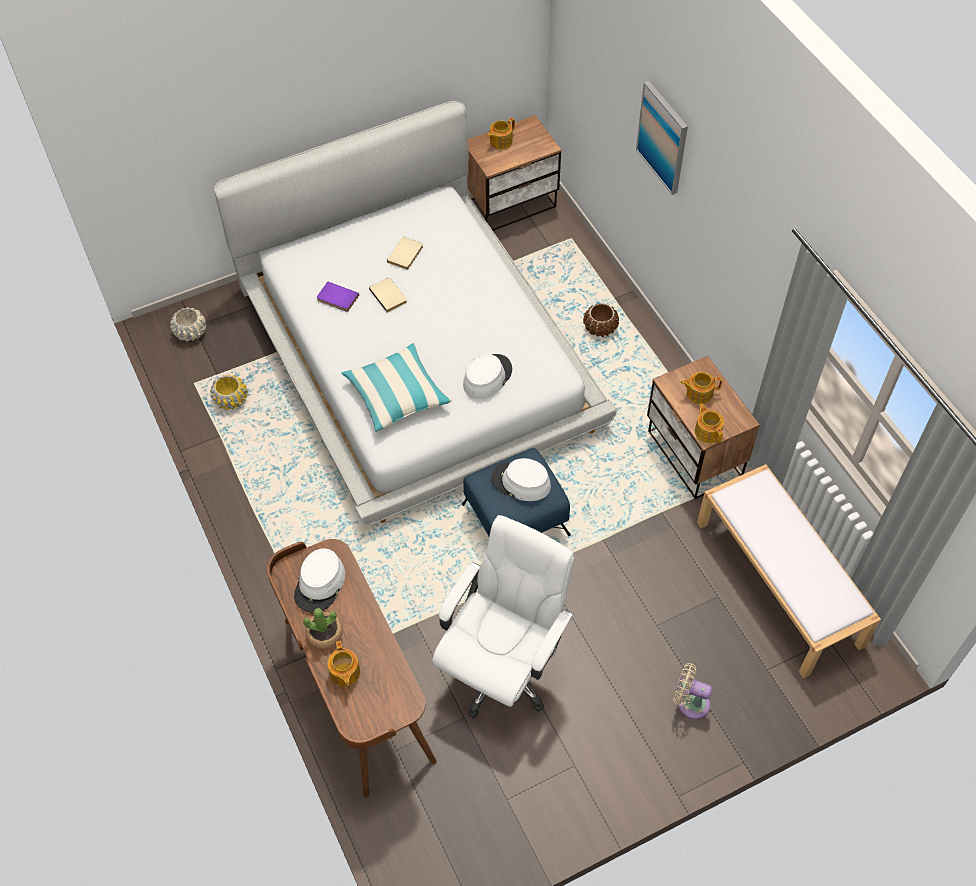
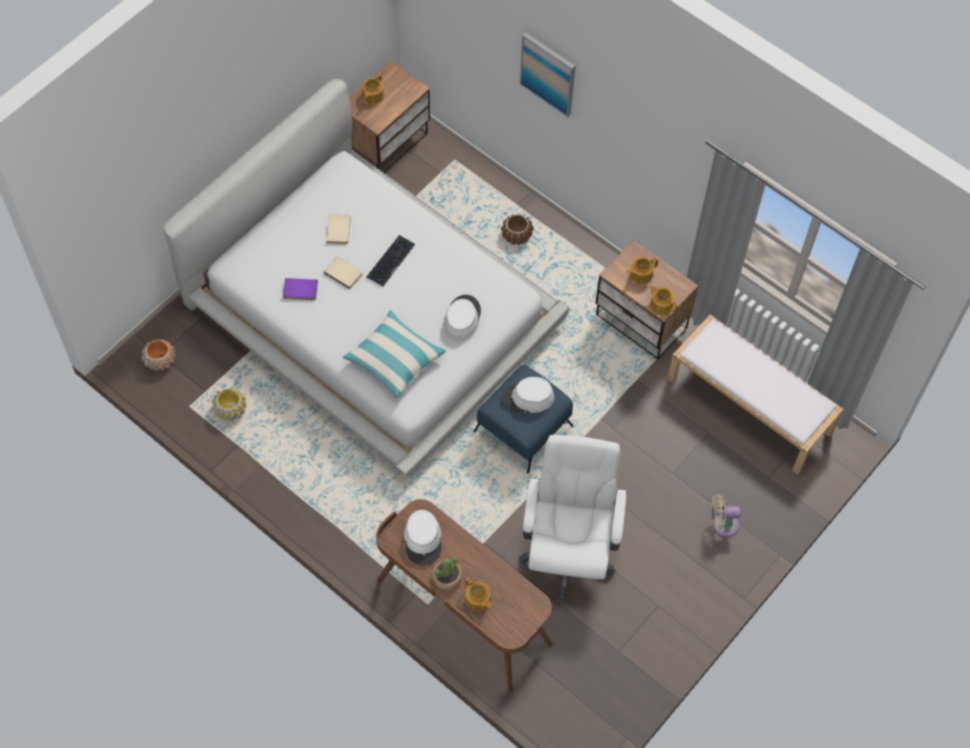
camera: 25 degrees left, 5 degrees up
(190, 332) = (160, 360): beige planter -> orange planter
(442, 299) = (390, 261): none -> keyboard

